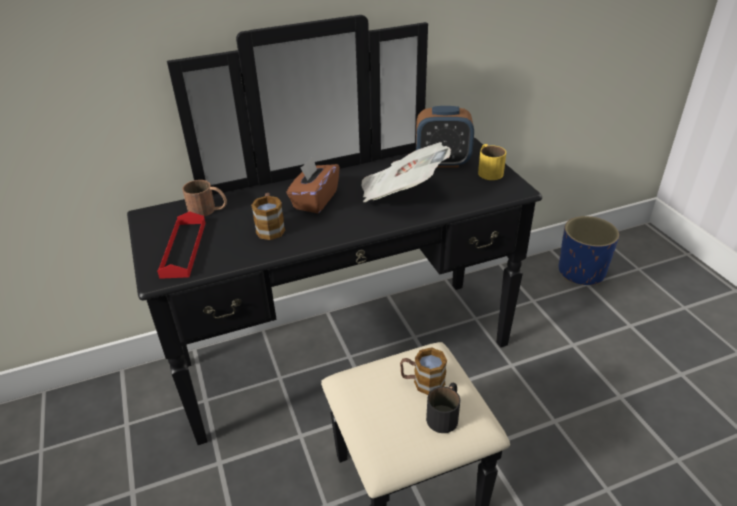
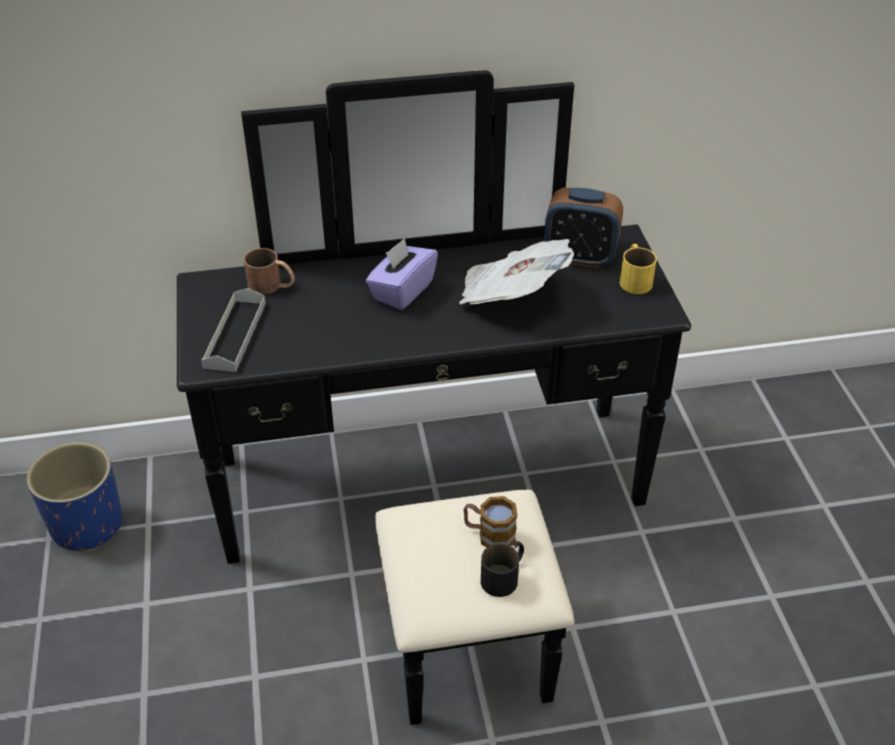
camera: 10 degrees right, 5 degrees up
(183, 249) = (235, 335): red tray -> grey tray
(270, 227) = (340, 321): mug -> none
(315, 200) = (402, 291): brown tissue box -> purple tissue box
(581, 272) = (784, 418): blue planter -> blue planter (87, 524)

